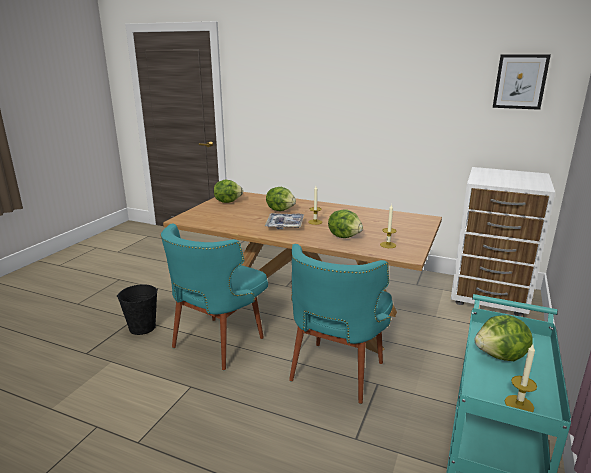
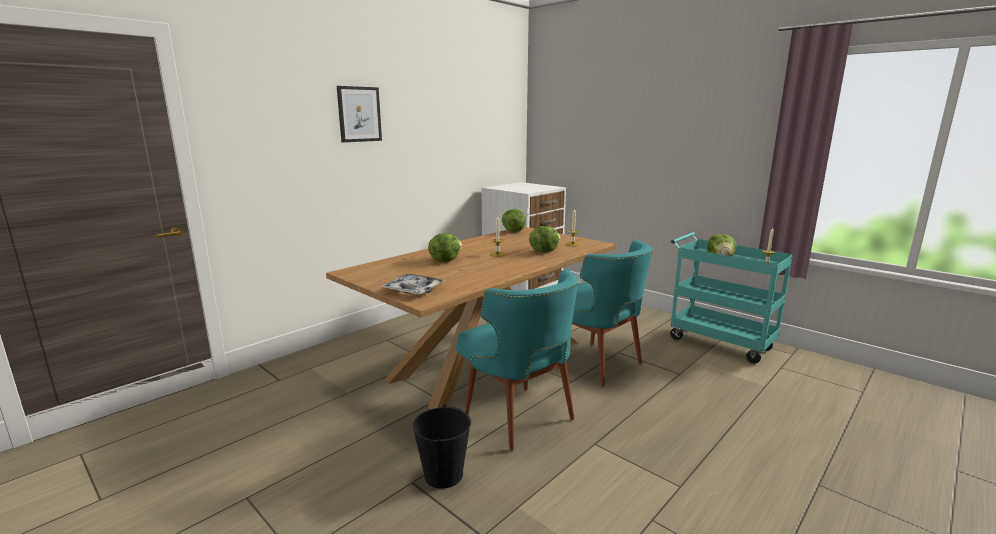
camera: 70 degrees left, 5 degrees down
(227, 201) = (380, 276): lettuce -> lettuce (513, 231)
(285, 225) = (495, 264): tray -> tray (413, 290)
(520, 82) = (497, 113): picture -> picture (359, 114)

